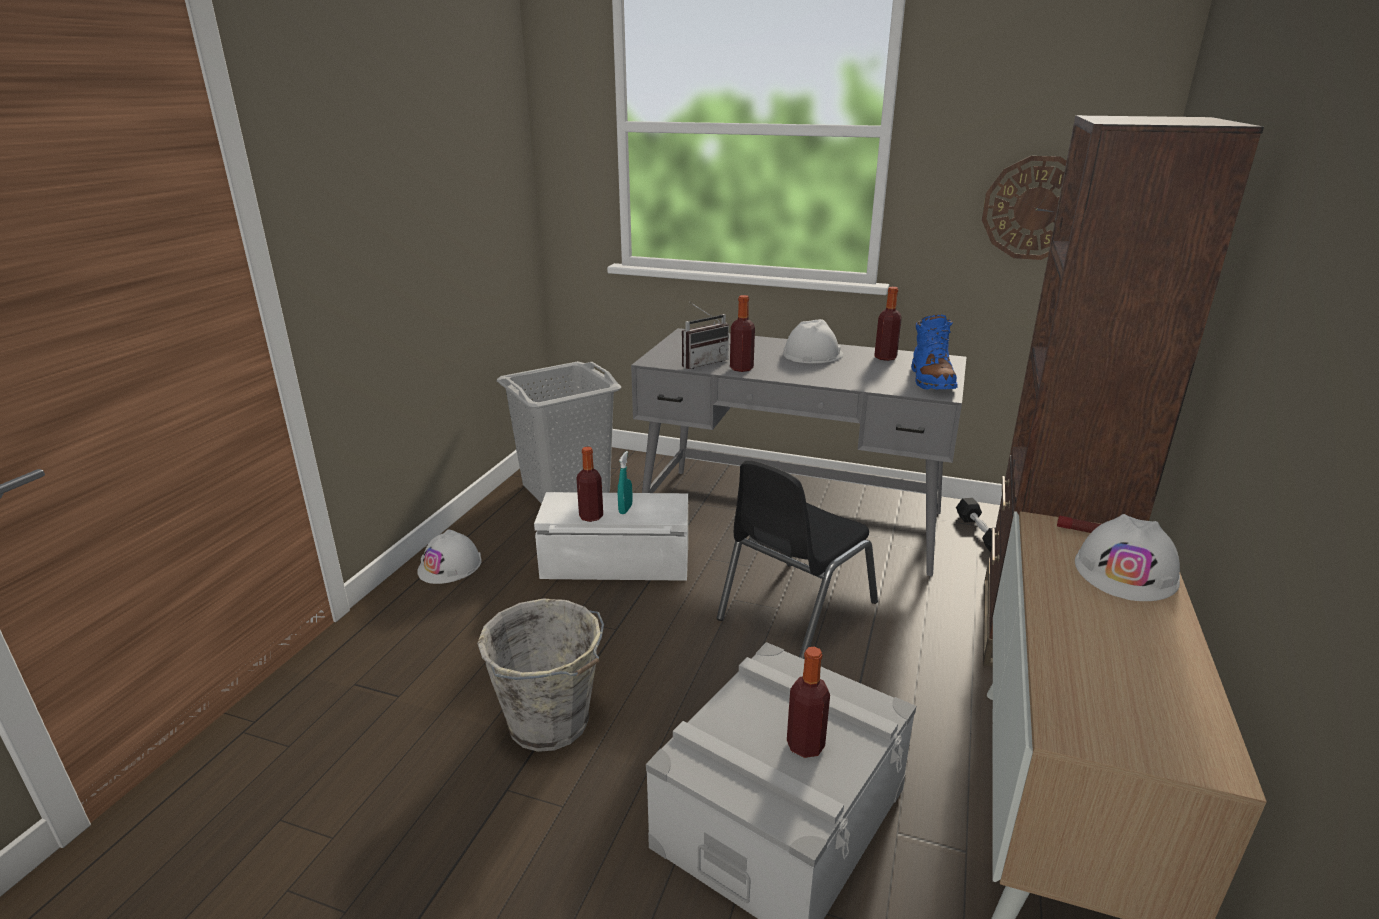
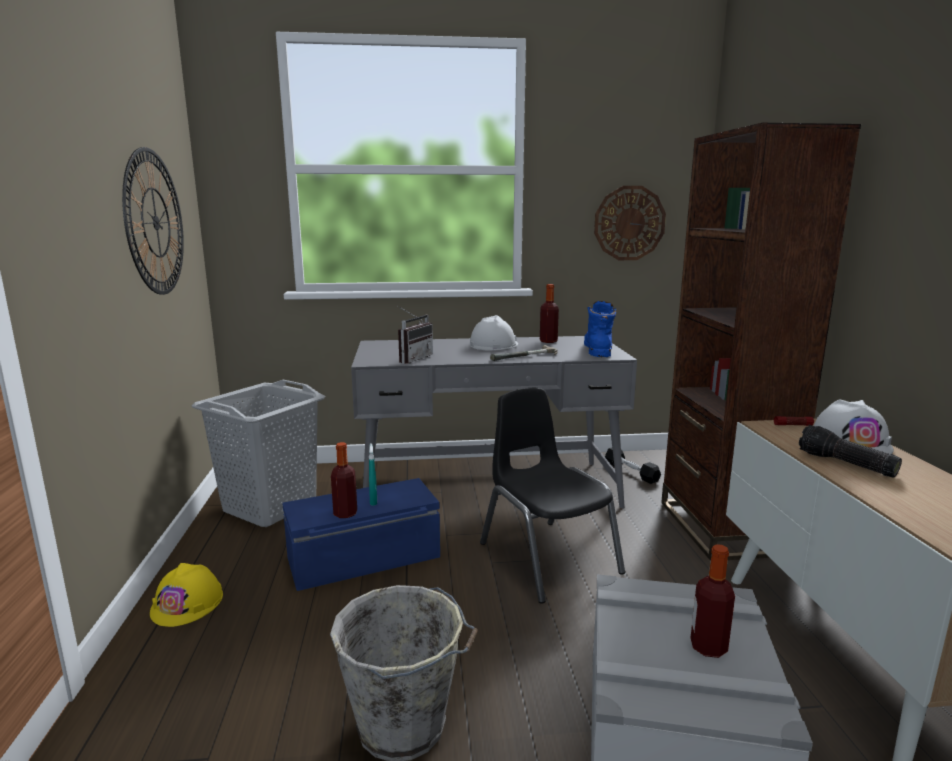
camera: 25 degrees left, 10 degrees down
(450, 566) = (187, 603): white hard hat -> yellow hard hat
(464, 196) = (155, 222): none -> wall clock
(616, 563) = (364, 558): white storage box -> blue storage box
(741, 368) = (450, 359): bottle -> none
(795, 610) = (548, 558): black chair -> black chair turned 135 degrees clockwise
(829, 378) = (526, 357): none -> hammer
(931, 380) = (598, 350): blue boot -> blue boot turned 150 degrees counterclockwise
(1073, 597) = (844, 464): none -> flashlight

